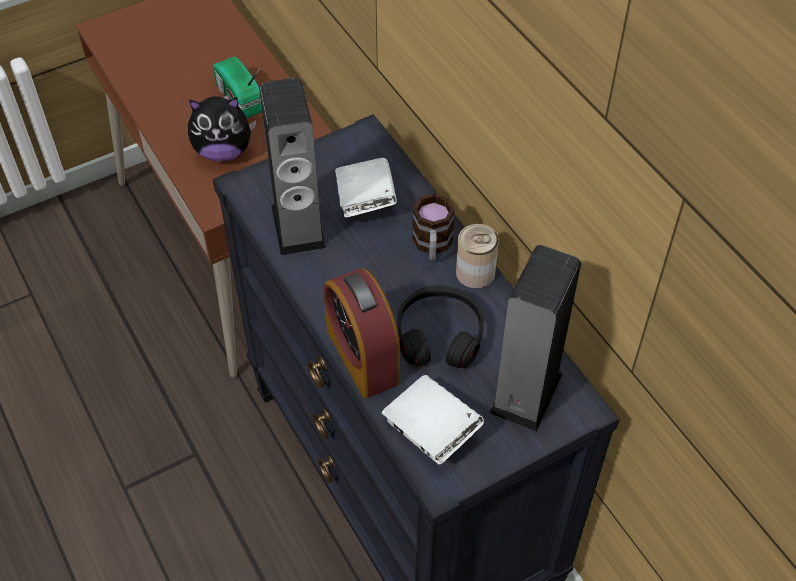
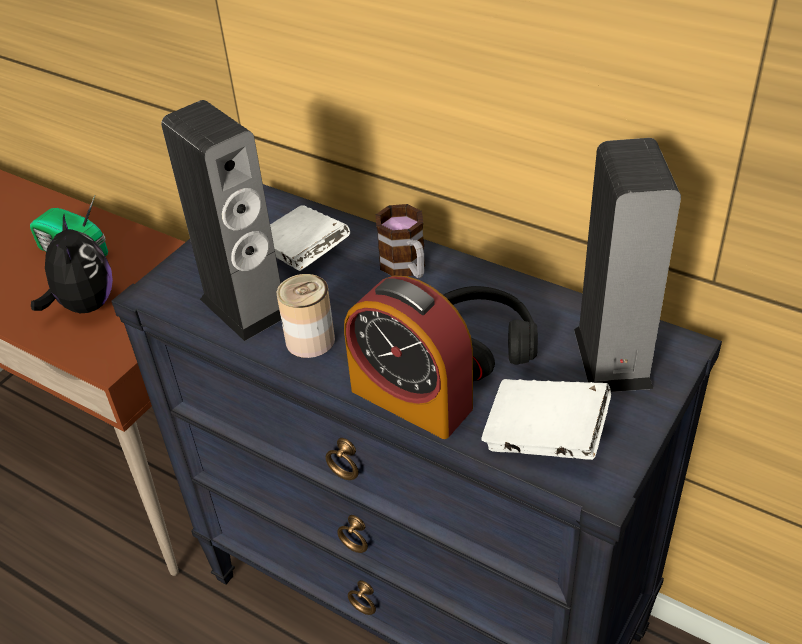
camera: 25 degrees left, 10 degrees down
(223, 151) = (84, 305): plush toy -> plush toy turned 75 degrees counterclockwise
(475, 272) = (470, 273): can -> can (310, 340)

